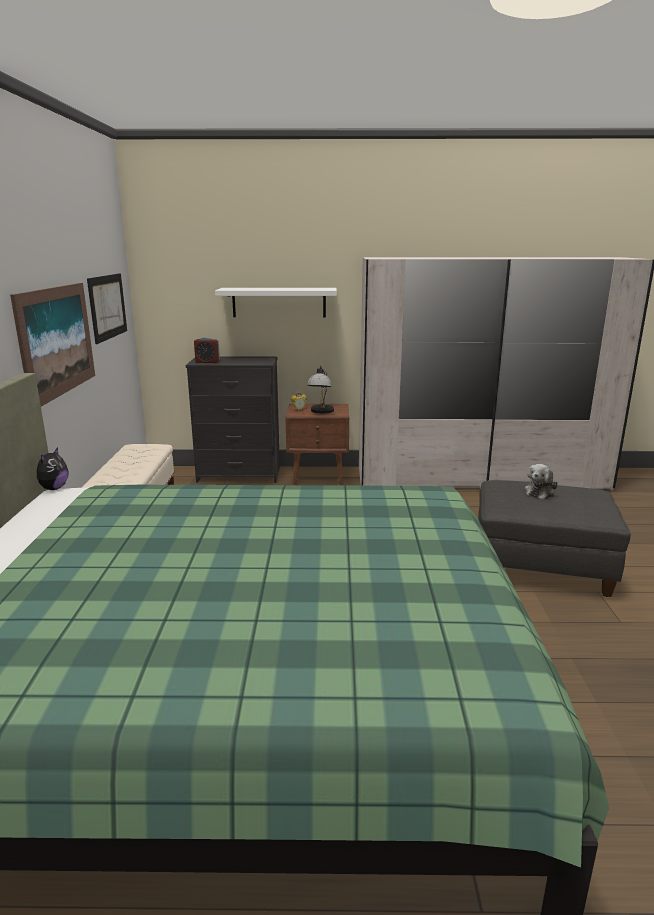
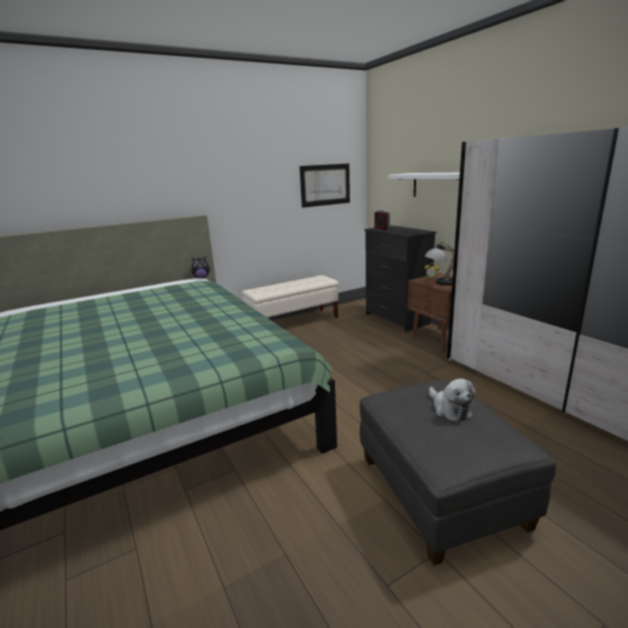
camera: 60 degrees right, 0 degrees up
(57, 341) = (253, 201): picture -> none
(540, 492) = (449, 409): plush toy -> plush toy turned 120 degrees counterclockwise

